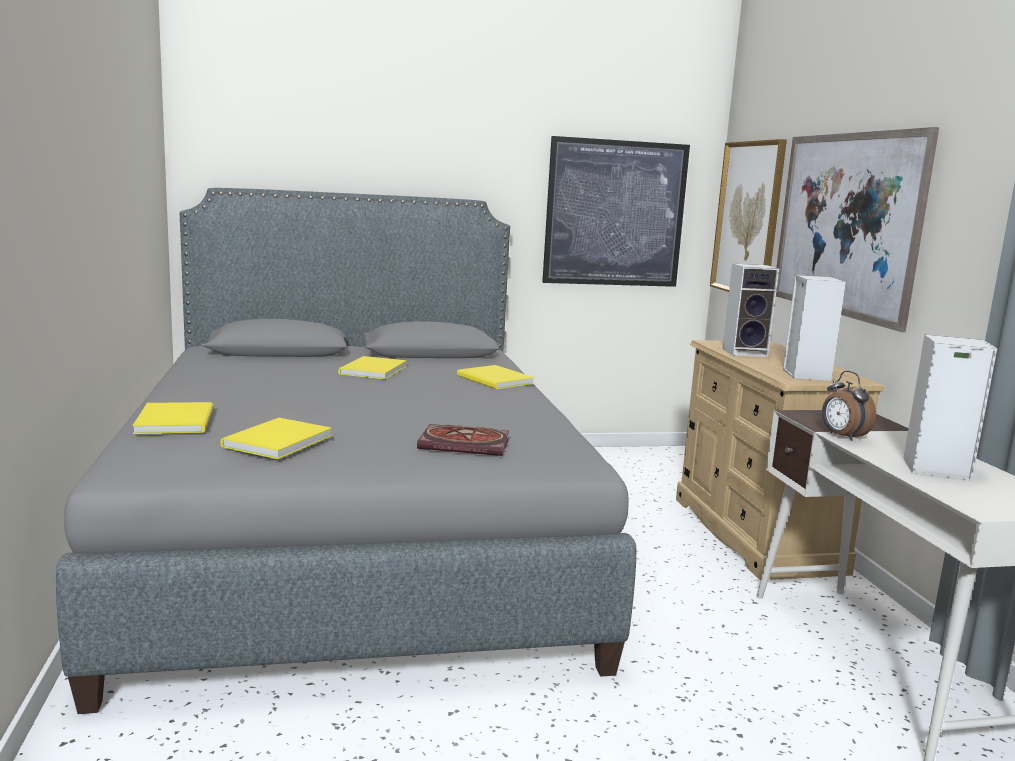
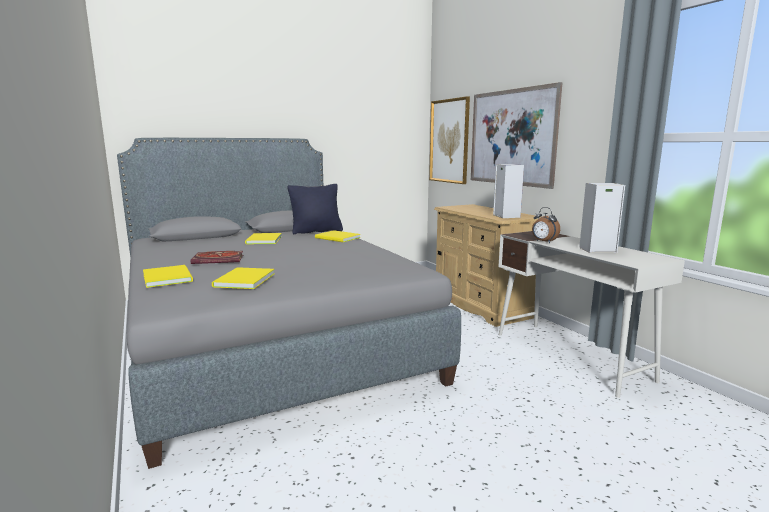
camera: 15 degrees left, 0 degrees up
(466, 444) = (353, 269): book -> book (219, 259)
(470, 363) = (316, 231): none -> black pillow
(615, 213) = (377, 143): picture -> none
(746, 352) = (467, 209): speaker -> none

